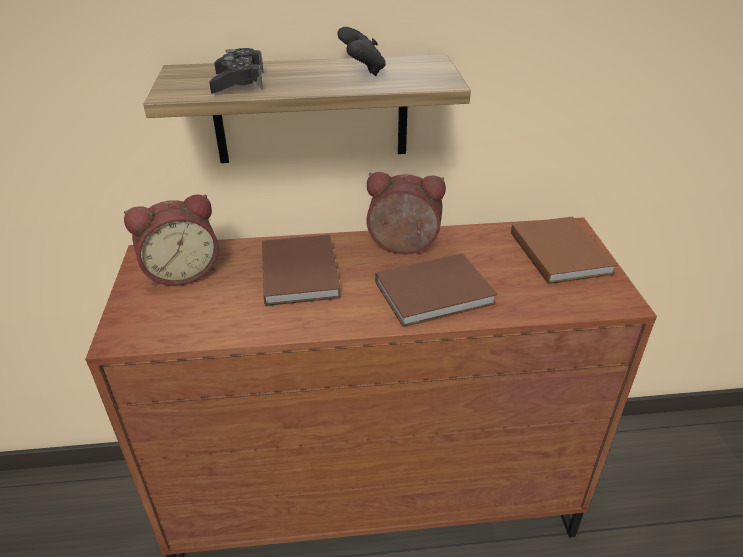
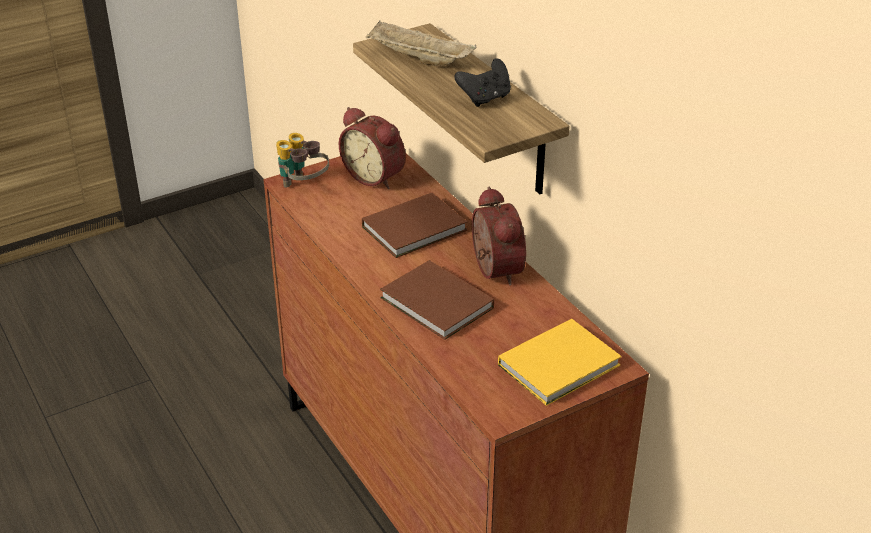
camera: 65 degrees right, 0 degrees up
(140, 329) = (303, 186): none -> binoculars
(238, 81) = (418, 59): black game controller -> beige tray
(560, 251) = (562, 365): brown book -> yellow book

